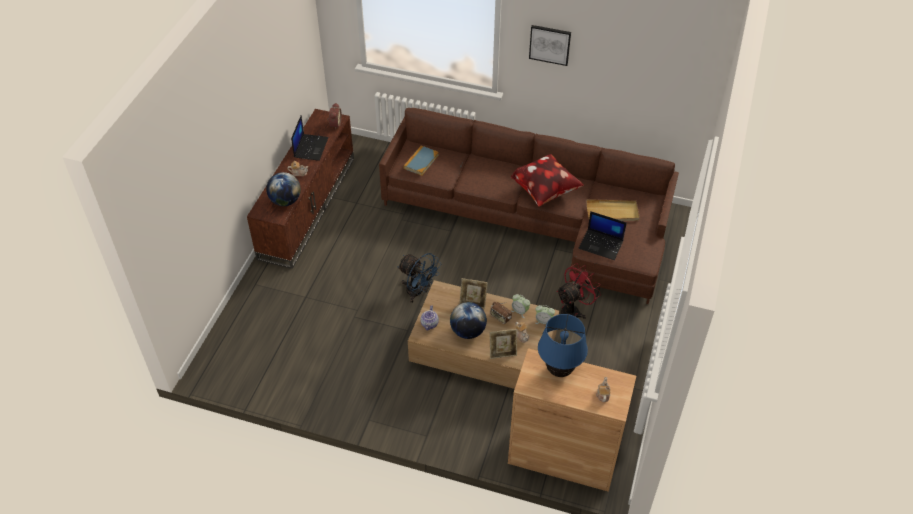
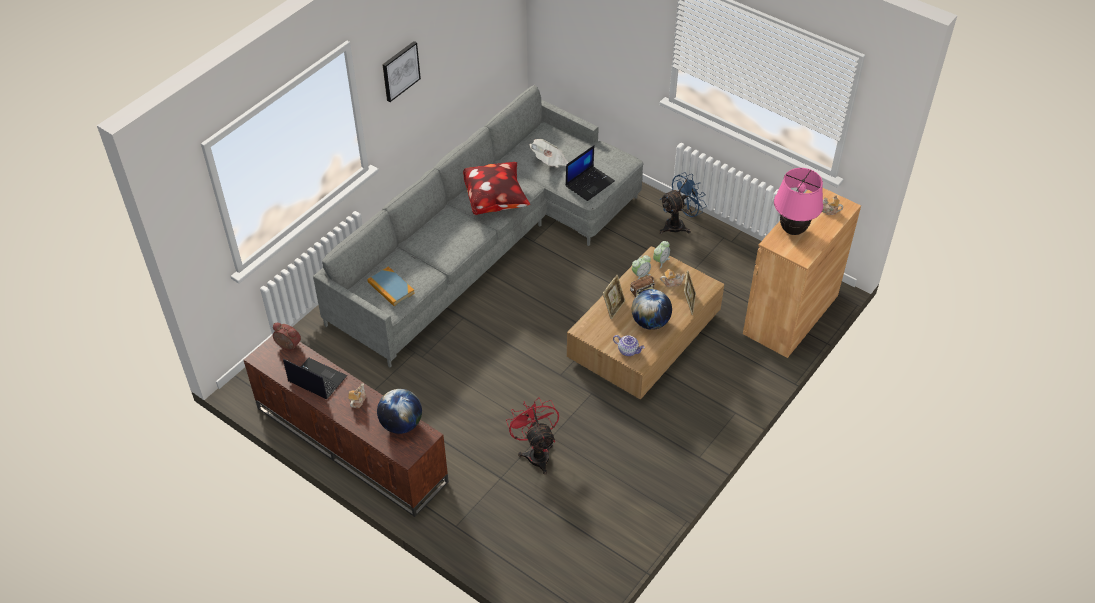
camera: 70 degrees left, 0 degrees up
(418, 292) = (542, 370): blue fan -> blue fan (678, 224)
(537, 221) = (487, 242): brown sofa -> grey sofa
(559, 370) = (792, 230): blue table lamp -> pink table lamp
(573, 310) = (622, 253): red fan -> red fan (536, 452)
(612, 212) = (549, 161): beige tray -> newspaper

